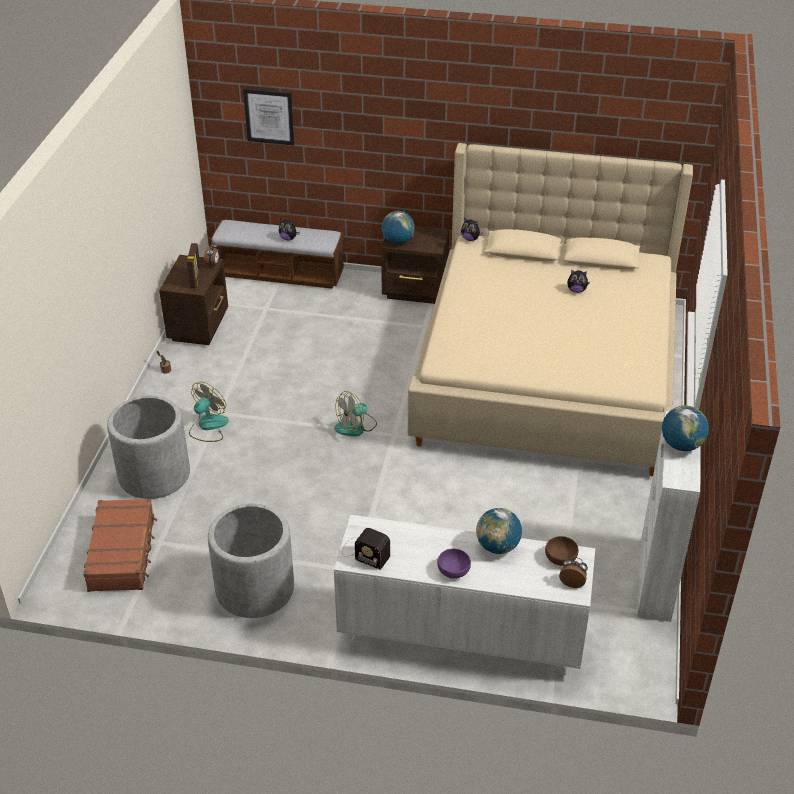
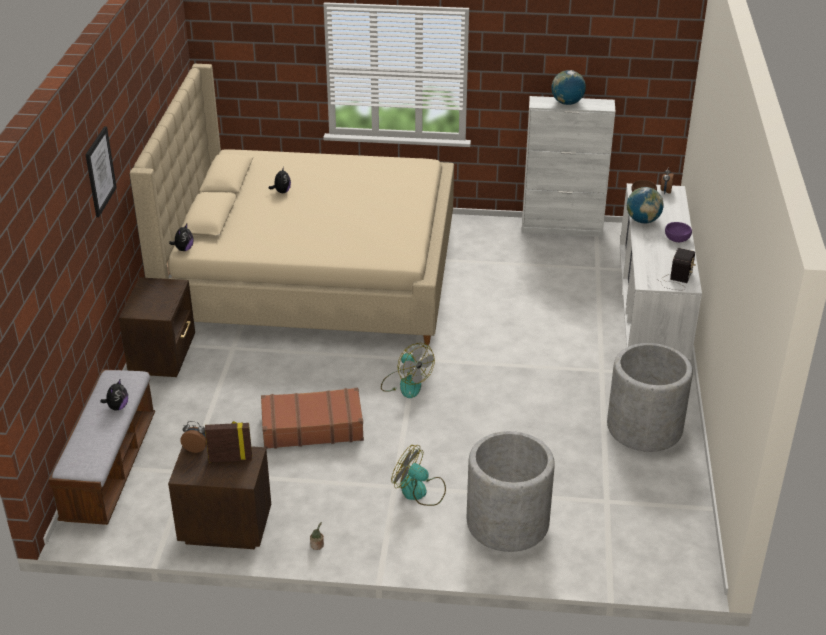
camera: 95 degrees left, 5 degrees down
(123, 553) = (630, 526): brown suitcase -> brown suitcase (312, 427)
(269, 116) = (43, 293): picture -> picture (100, 171)
(398, 241) = (159, 309): globe -> none

